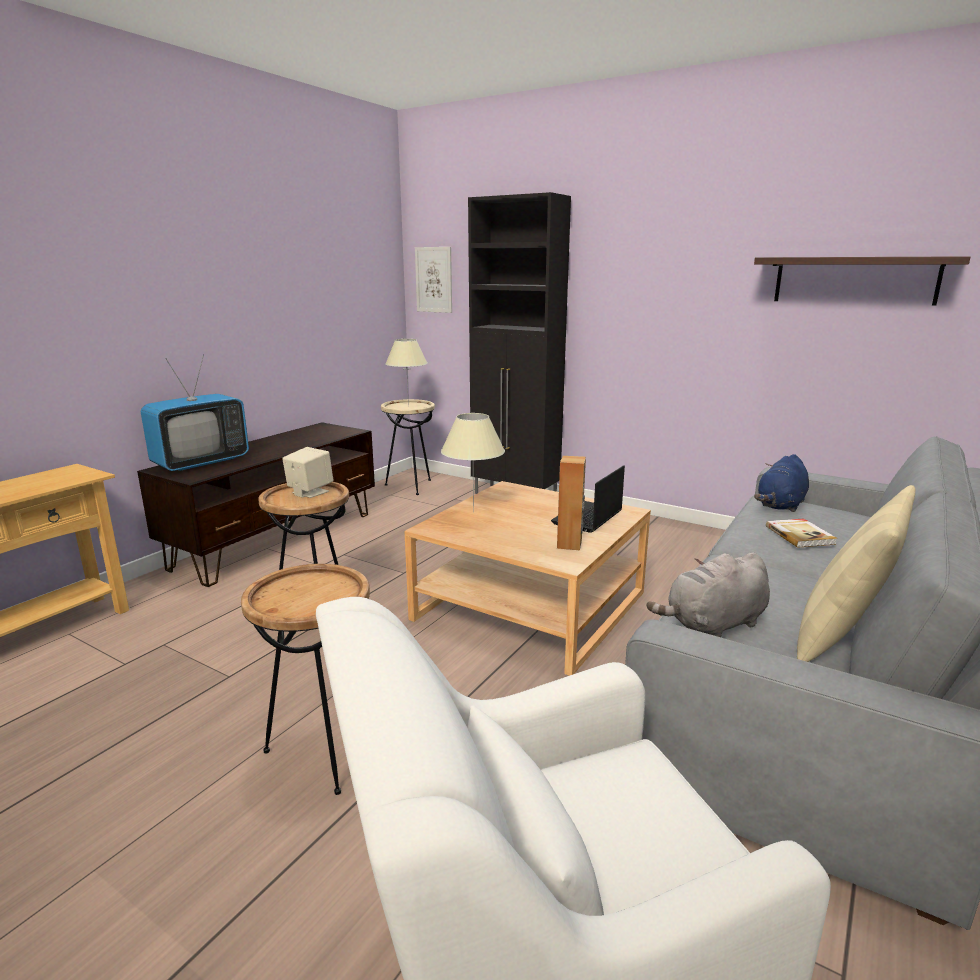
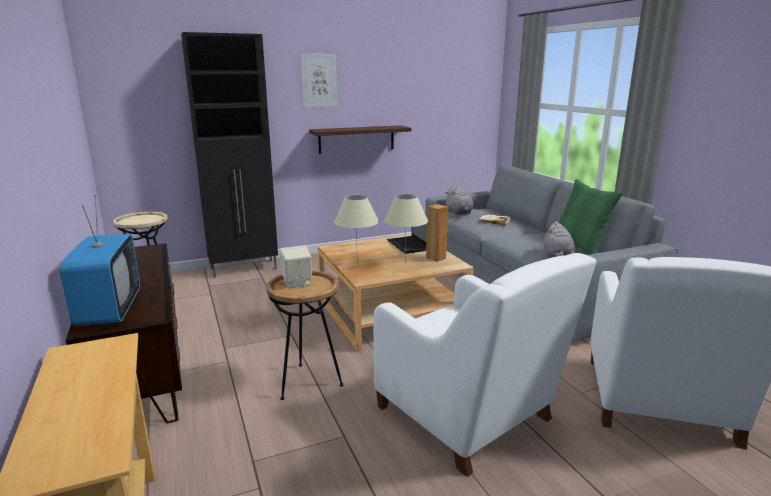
camera: 55 degrees left, 0 degrees up
(322, 753) = (469, 417): brown side table -> white armchair
(408, 406) = (141, 219): beige table lamp -> beige table lamp (405, 263)
(434, 280) = (122, 102): picture -> picture (319, 80)
(780, 505) = (459, 213): blue plush toy -> grey plush toy
(841, 636) = (579, 246): beige pillow -> green pillow
(854, 280) = (429, 92): shelf -> shelf (356, 139)

